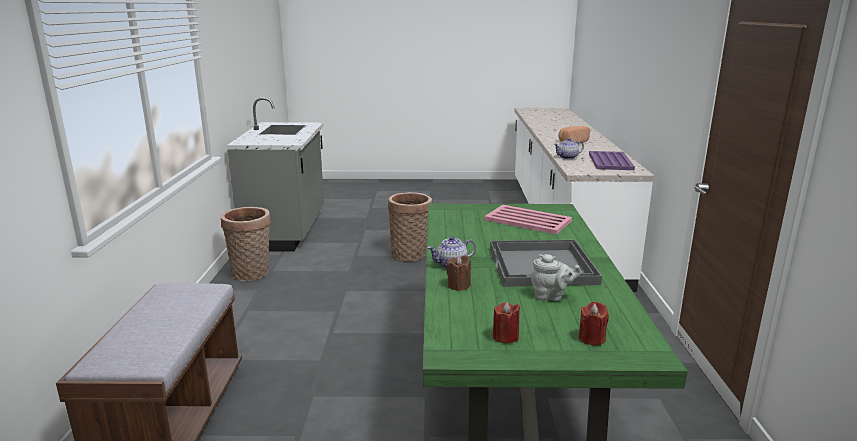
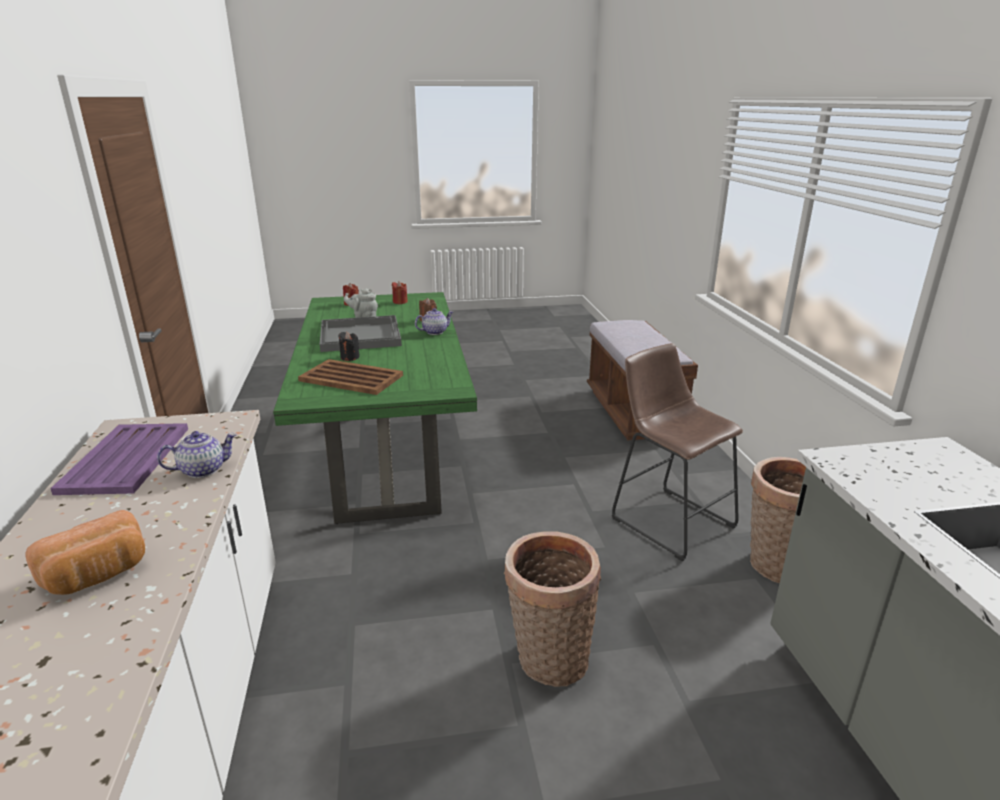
camera: 170 degrees right, 5 degrees up
(285, 301) = (668, 519): none -> brown stool
(527, 220) = (352, 378): pink tray -> brown tray
(539, 239) = (350, 357): none -> black candle

